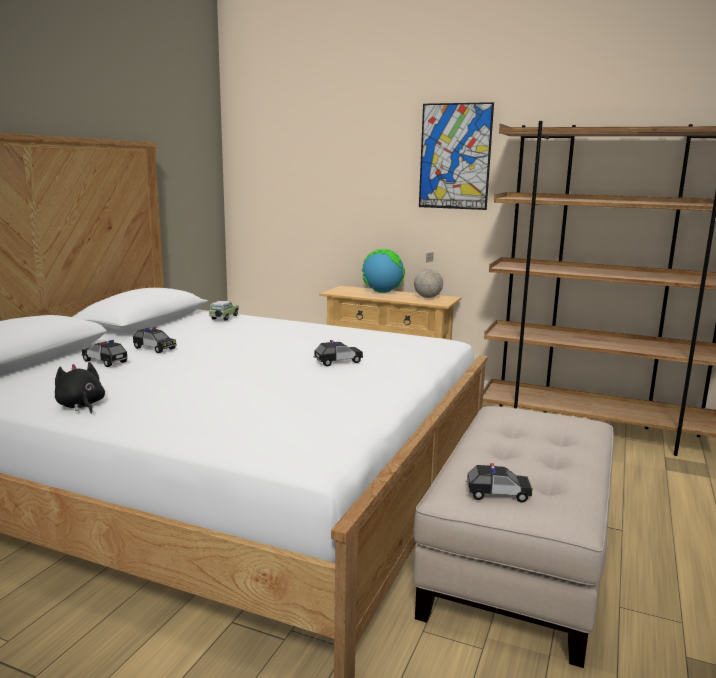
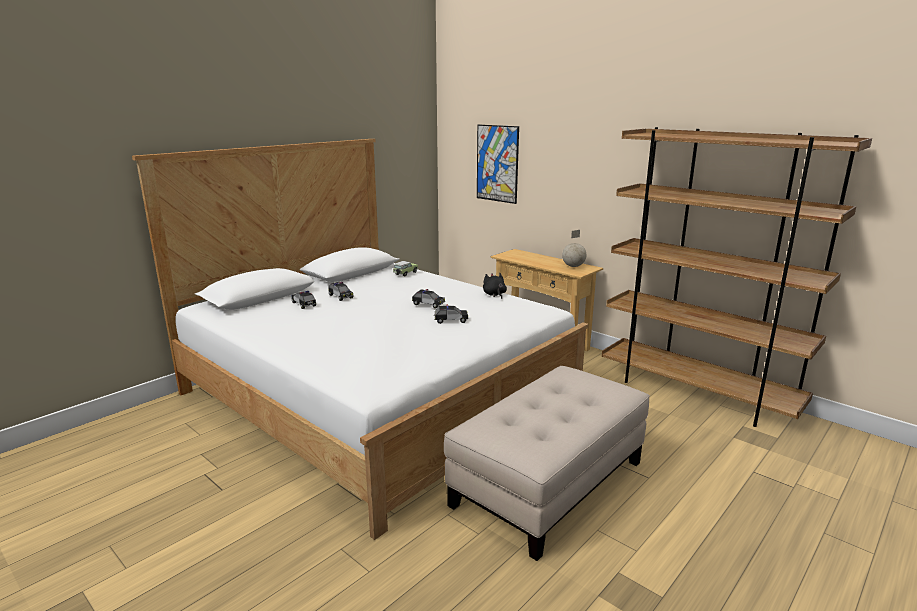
camera: 20 degrees right, 5 degrees up
(81, 406) = (268, 336): black plush toy -> black plush toy (494, 295)
(382, 292) = (541, 258): globe -> none
(455, 156) = (603, 150): picture -> picture (497, 163)
(497, 494) = (500, 433): toy car -> toy car (428, 304)

